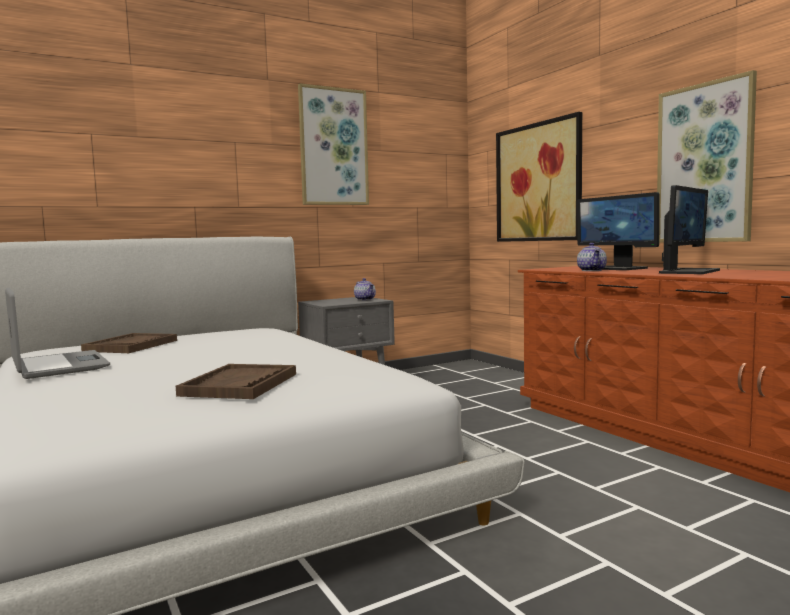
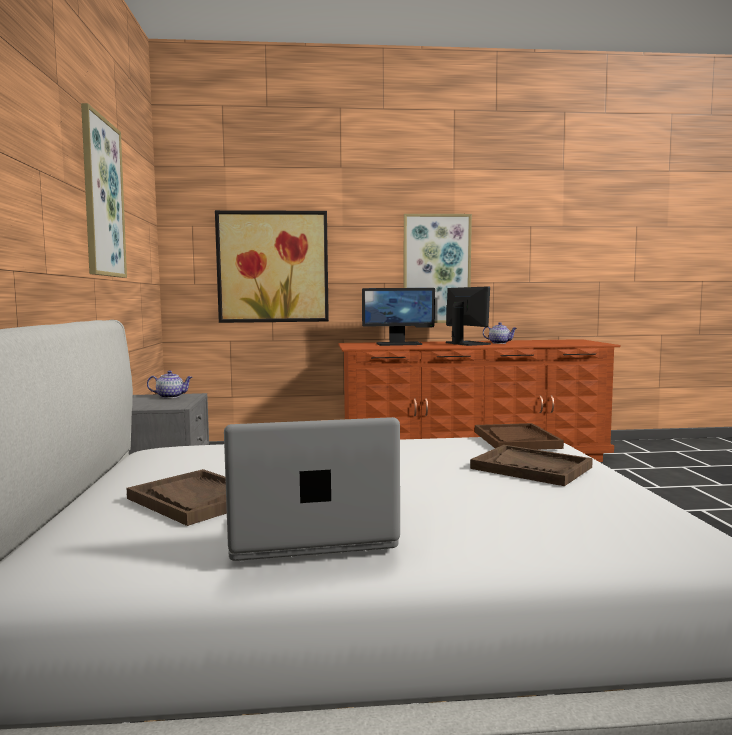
camera: 65 degrees left, 0 degrees up
(364, 372) = (516, 440): none -> brown tray
(592, 270) = (408, 346): teapot -> teapot (499, 343)

